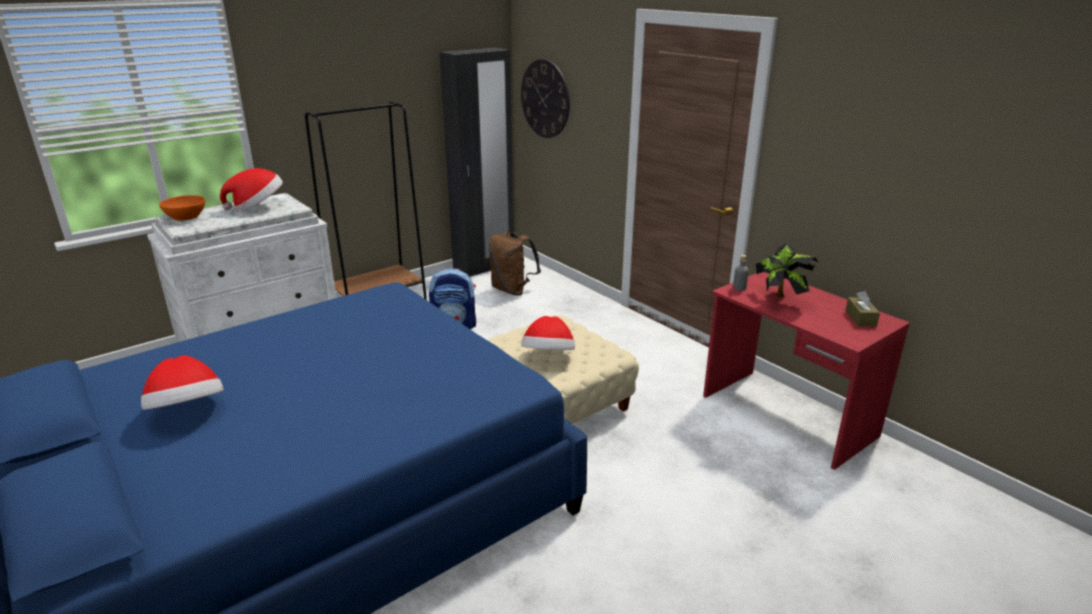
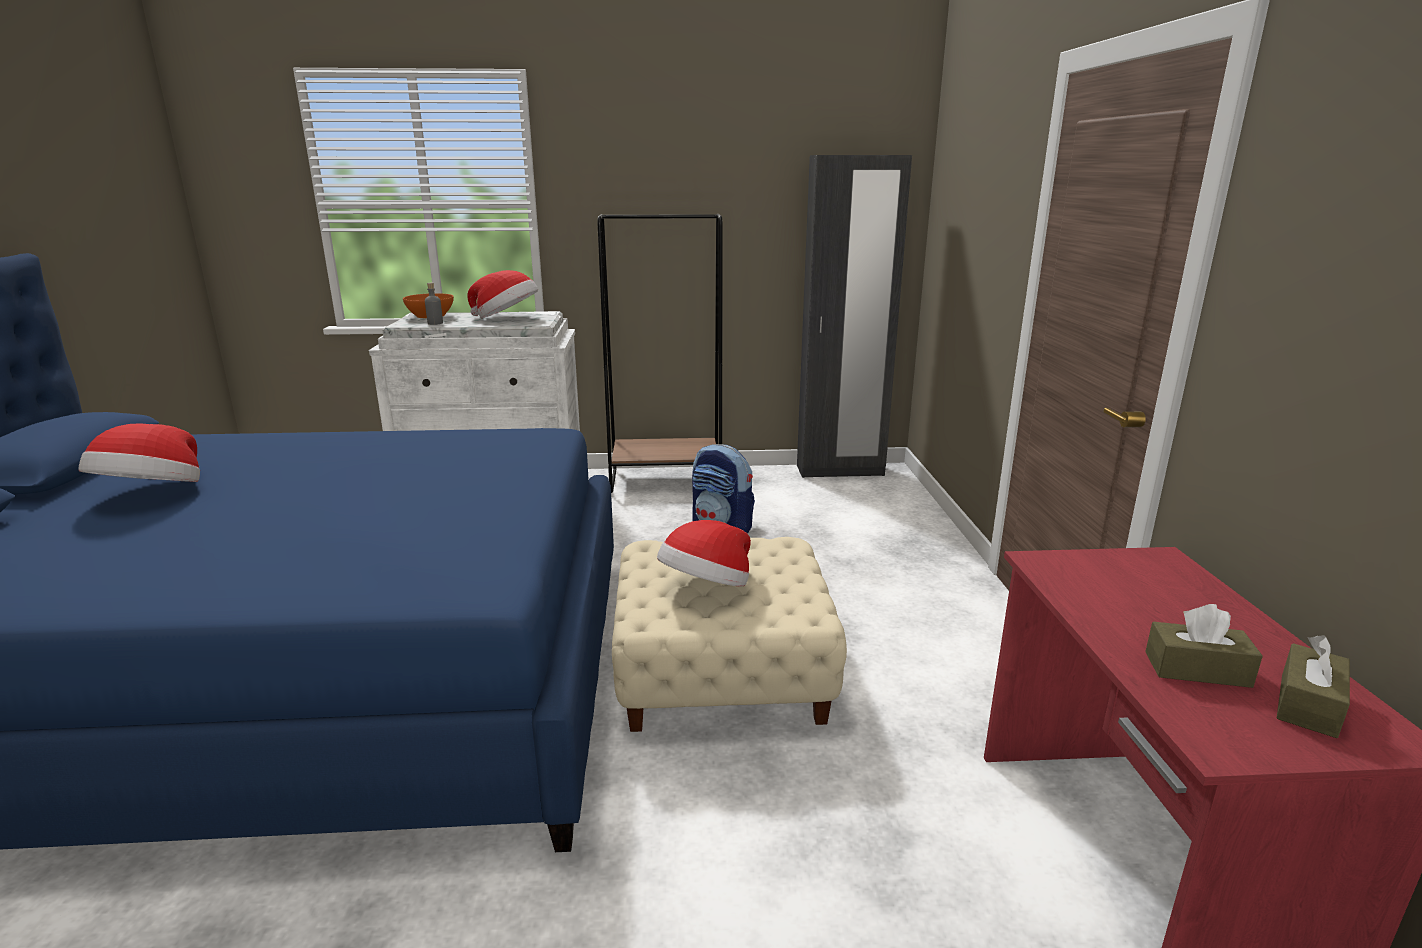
camera: 35 degrees right, 5 degrees down
(512, 290) = (845, 506): brown backpack -> none
(545, 99) = (952, 230): wall clock -> none
(739, 288) = (1068, 562): grey bottle -> grey bottle (435, 323)
(780, 299) = (1135, 604): potted plant -> none
(822, 317) = (1197, 669): none -> brown tissue box

